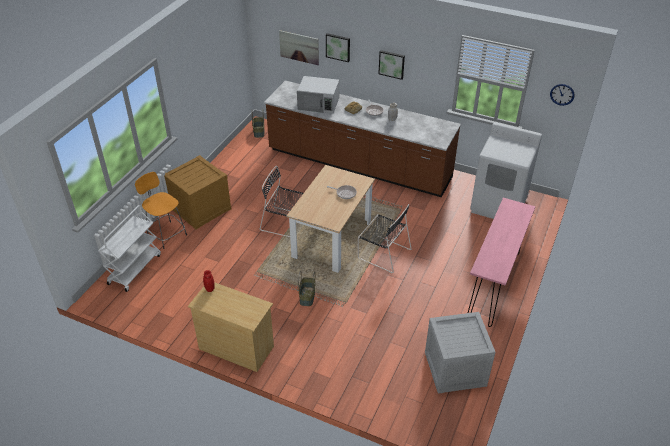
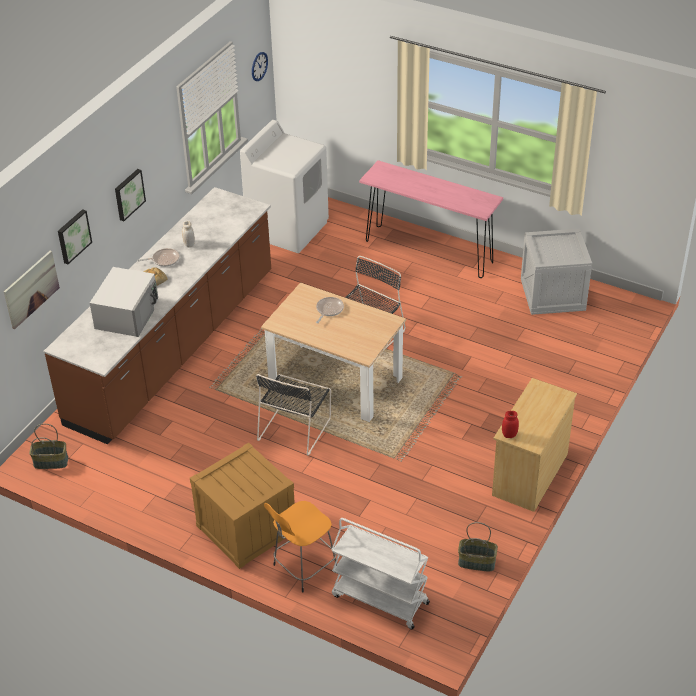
camera: 85 degrees left, 0 degrees up
(307, 297) = (443, 407): basket -> basket (477, 562)

